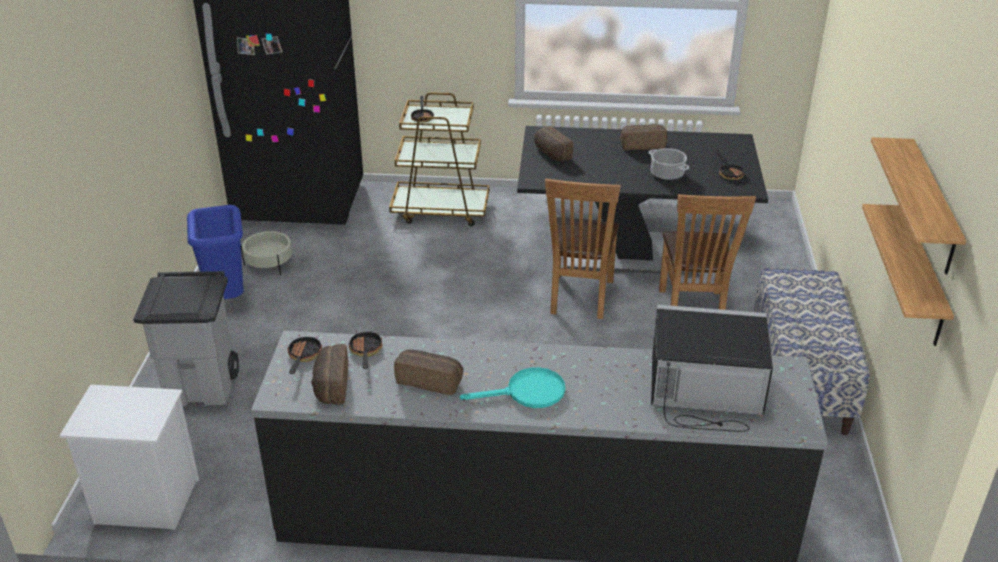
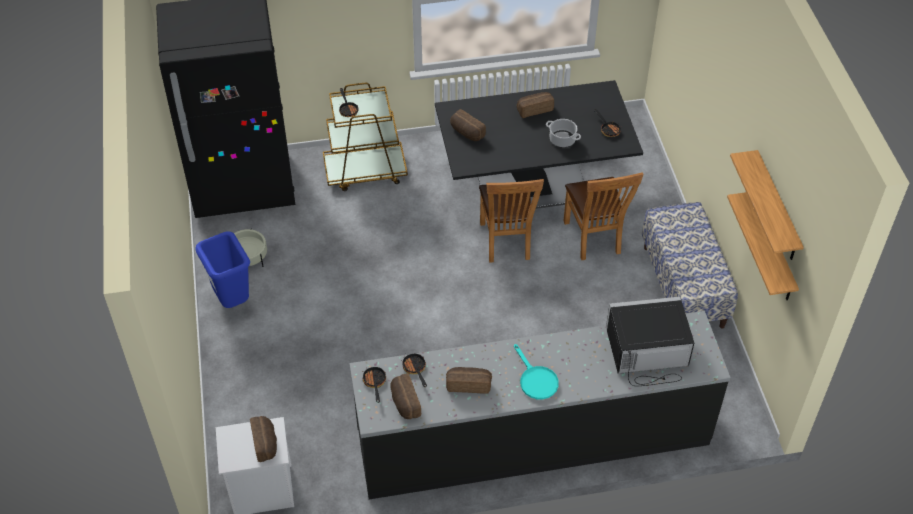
camera: 15 degrees left, 15 degrees up
(140, 414) = (266, 443): none -> bread
(203, 386) = (254, 386): grey trash can -> none
(527, 393) = (535, 380): turquoise frying pan -> turquoise frying pan turned 90 degrees clockwise

